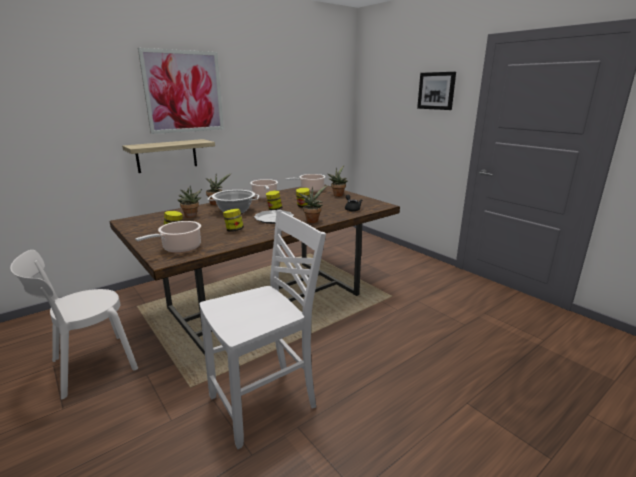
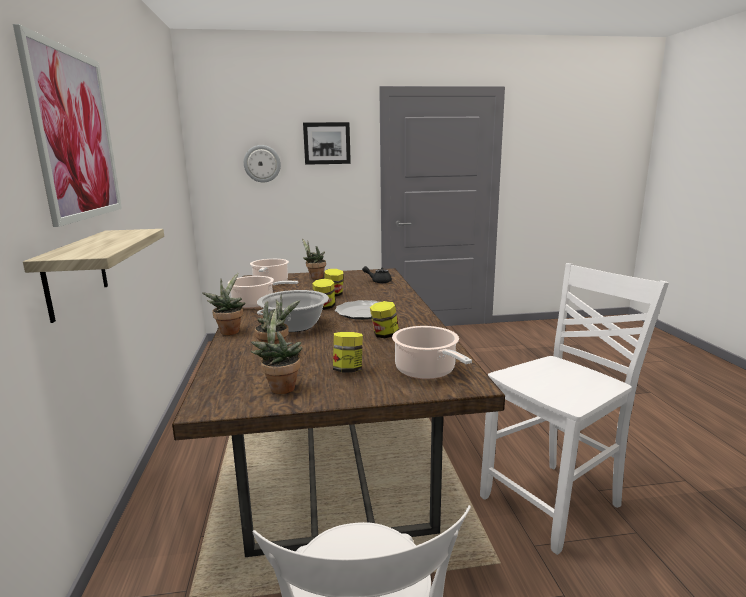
camera: 60 degrees left, 5 degrees down
(265, 403) = (554, 502): white chair -> white chair turned 60 degrees clockwise
(312, 220) = (397, 299): potted plant -> potted plant (280, 387)
(392, 106) = (262, 163): none -> wall clock

